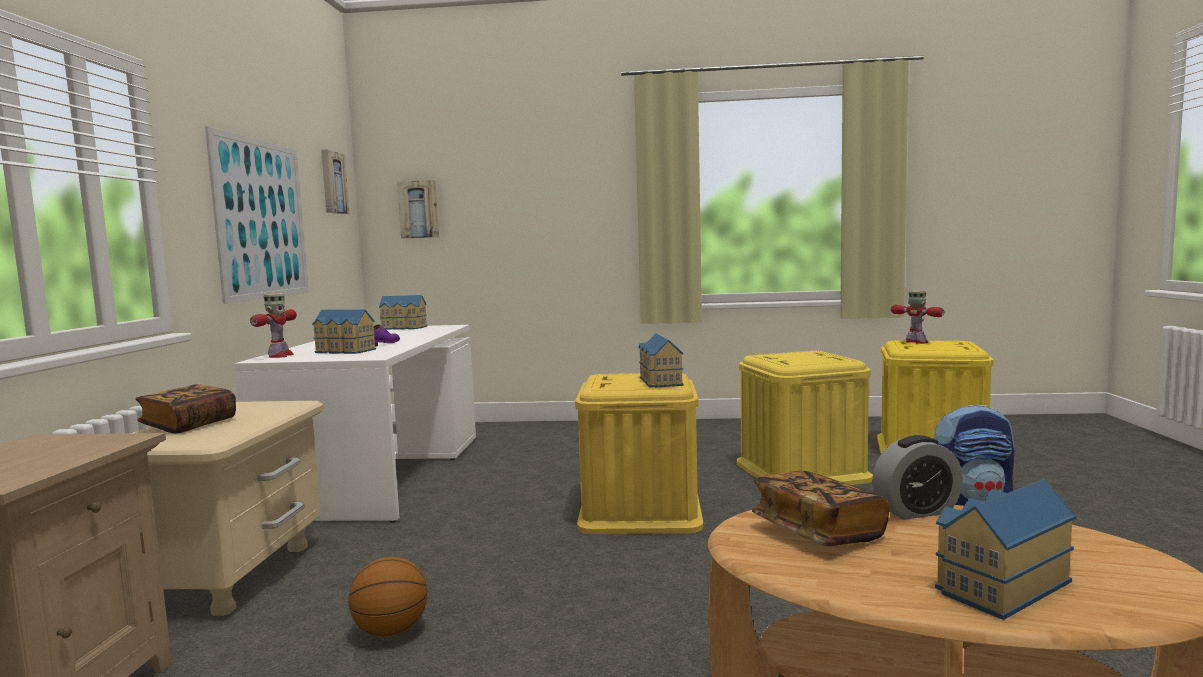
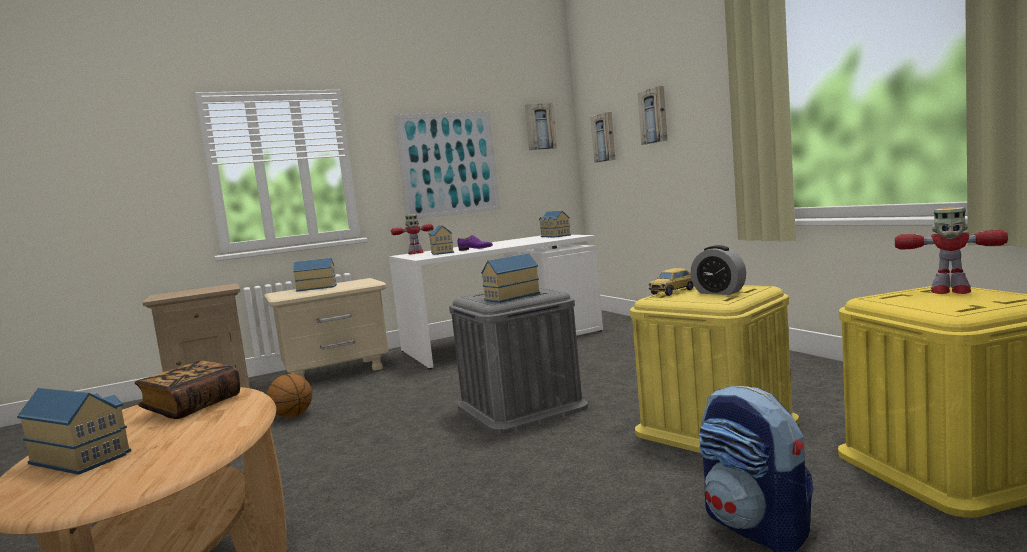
camera: 60 degrees right, 0 degrees up
(189, 425) = (316, 287): book -> toy house
(512, 195) = (654, 116): none -> picture
(640, 510) = (521, 407): yellow storage box -> grey storage box
(778, 360) = (673, 292): none -> toy car
(916, 511) = (239, 419): alarm clock -> alarm clock (719, 292)
(917, 342) = (949, 291): toy robot -> toy robot turned 90 degrees clockwise

